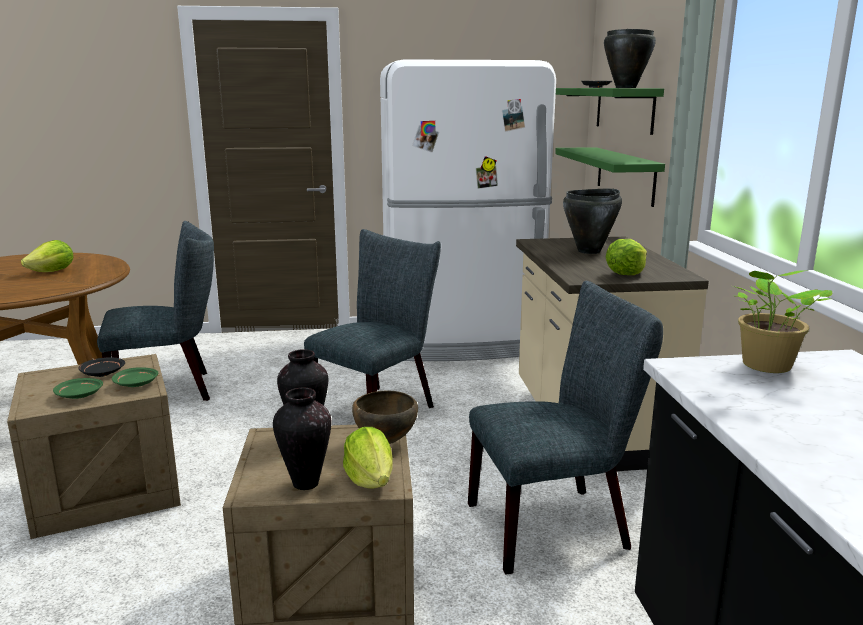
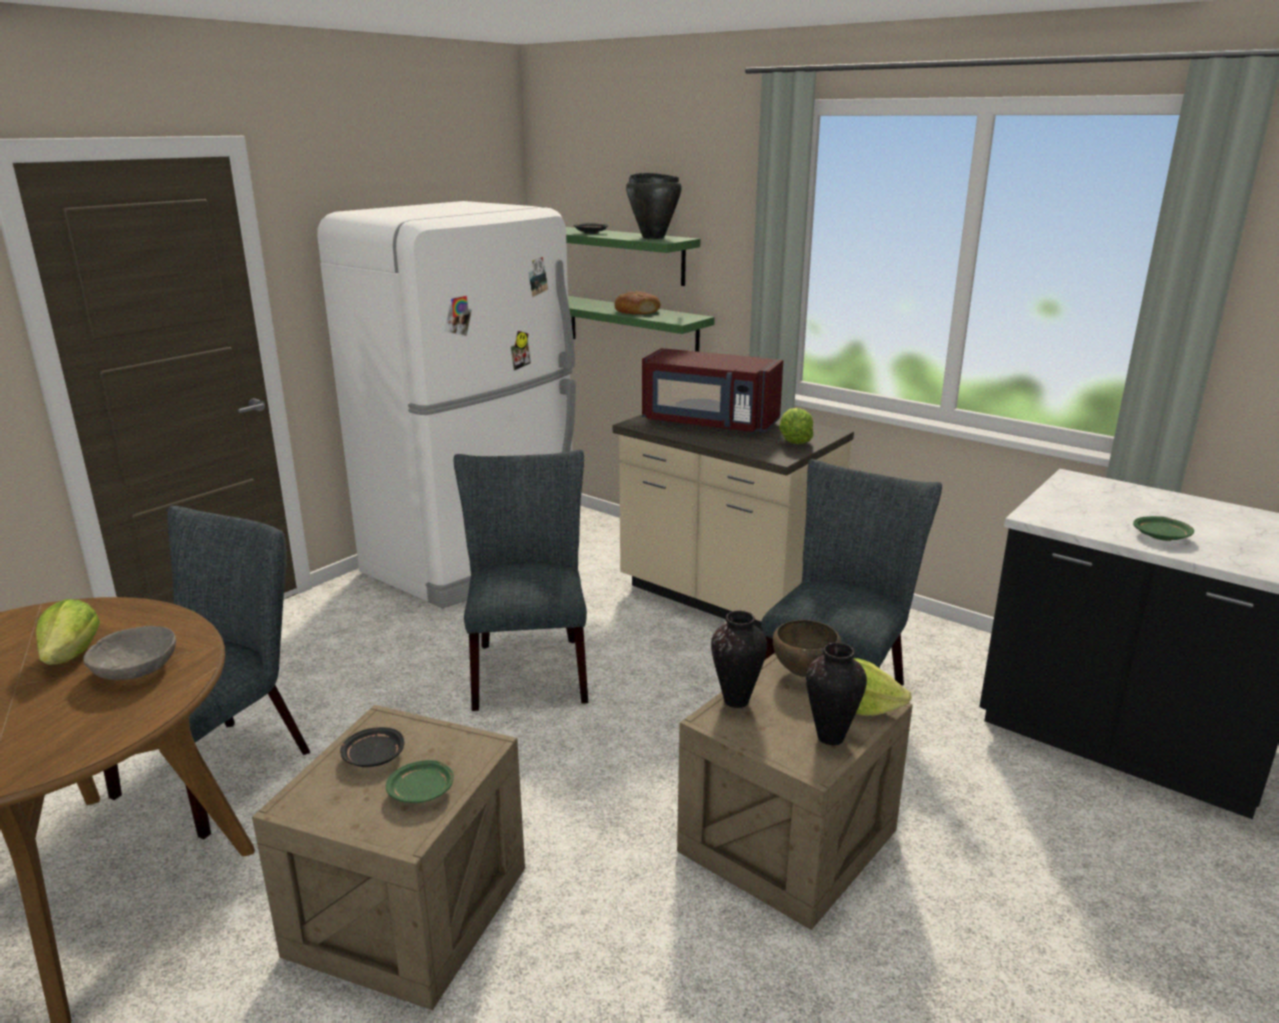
camera: 45 degrees left, 5 degrees up
(52, 283) = (136, 669): none -> grey bowl
(136, 384) = (453, 745): green plate -> green plate (1161, 536)
(589, 251) = (709, 423): black cooking pot -> red microwave
(611, 156) = (636, 311): none -> bread
(765, 366) = (1062, 498): potted plant -> none

